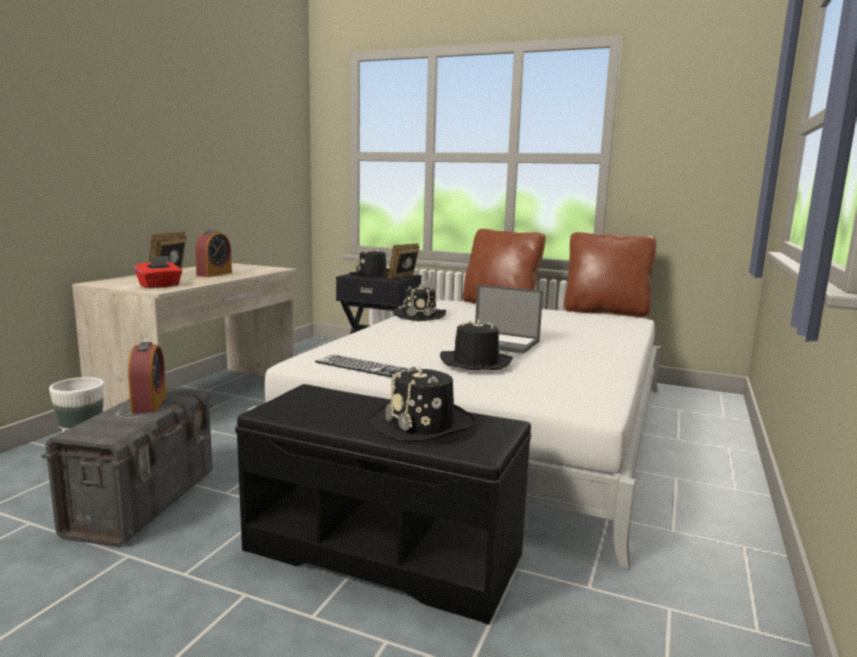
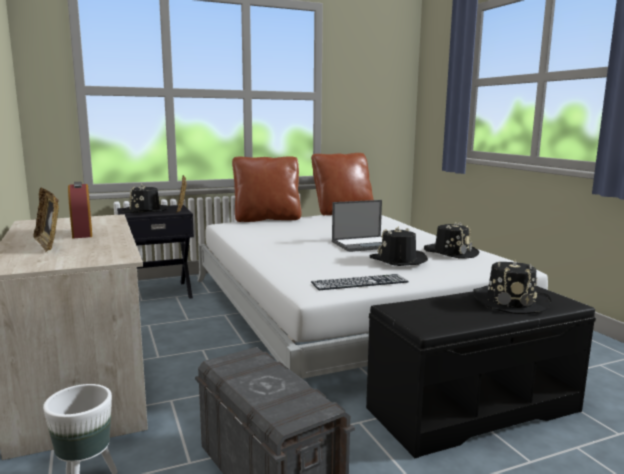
camera: 45 degrees left, 0 degrees up
(149, 404) = (256, 373): alarm clock -> none
(160, 286) = (98, 255): red tissue box -> none
(419, 315) = (250, 238): black hat -> black hat (451, 252)

